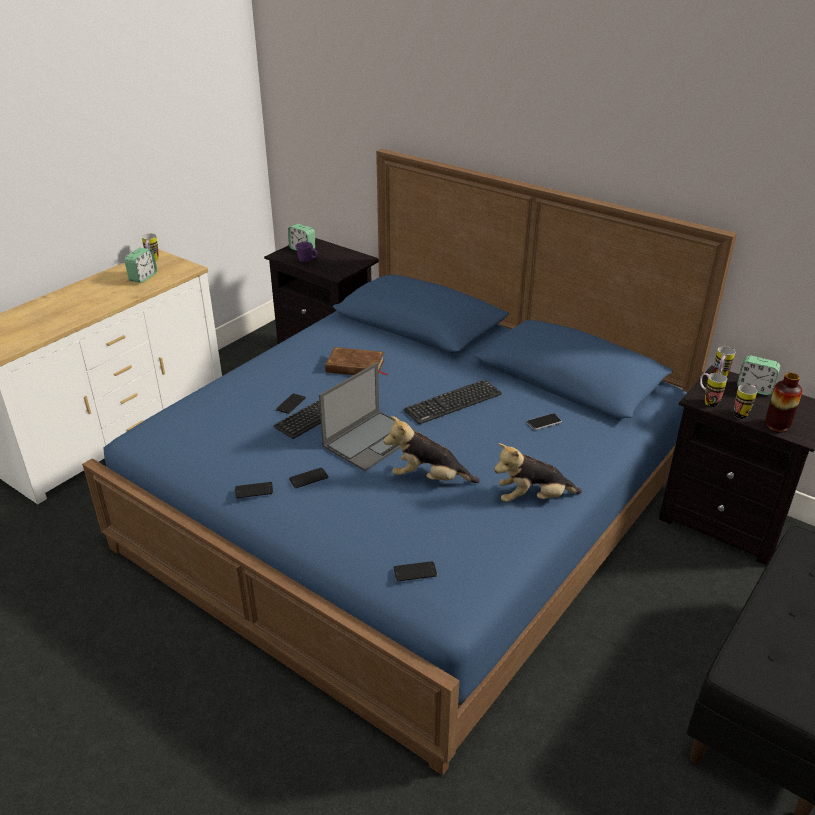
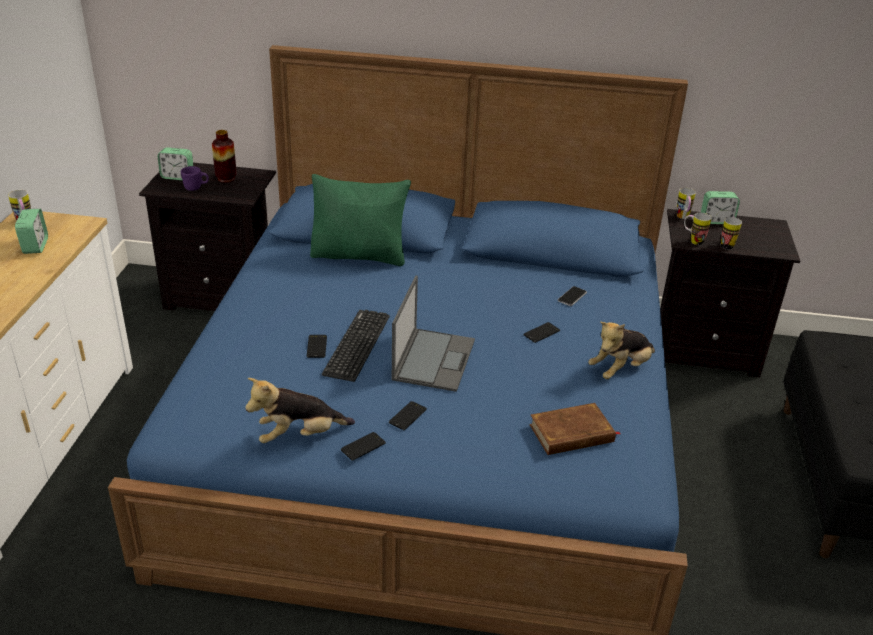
camera: 30 degrees left, 0 degrees up
(355, 366) = (347, 290): brown book -> brown book (572, 434)
(391, 341) = (359, 255): none -> green pillow
(415, 572) = (588, 469): phone -> phone (541, 333)
(429, 478) = (521, 379): plush toy -> plush toy (299, 435)
(453, 402) = (476, 300): keyboard -> none
(776, 426) = (759, 248): vase -> vase (226, 179)

